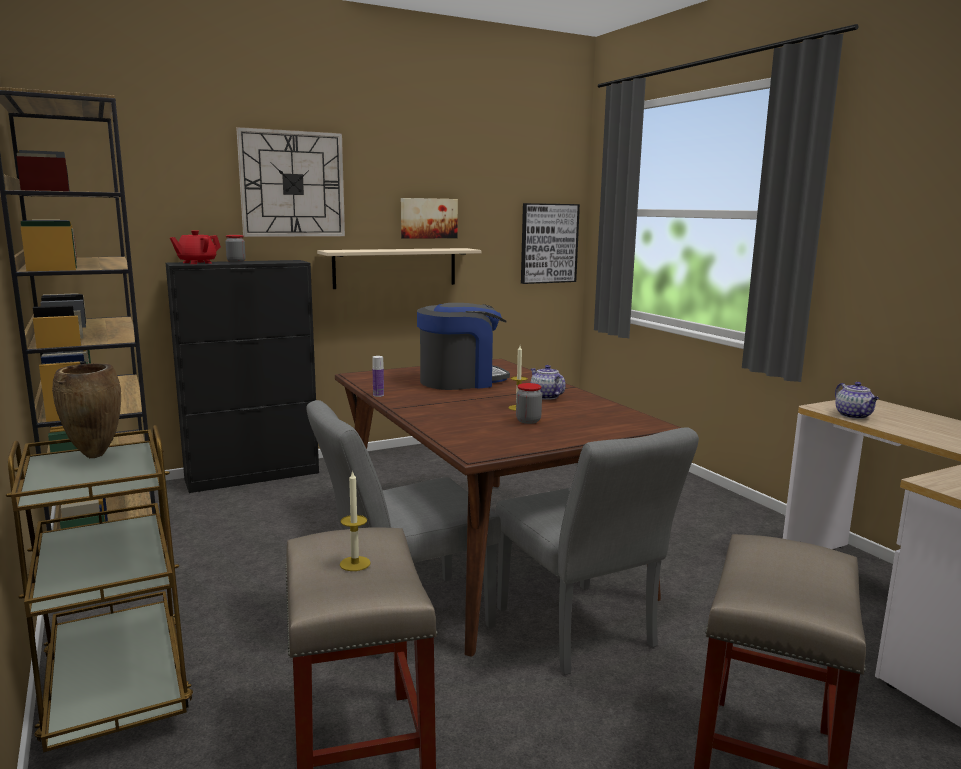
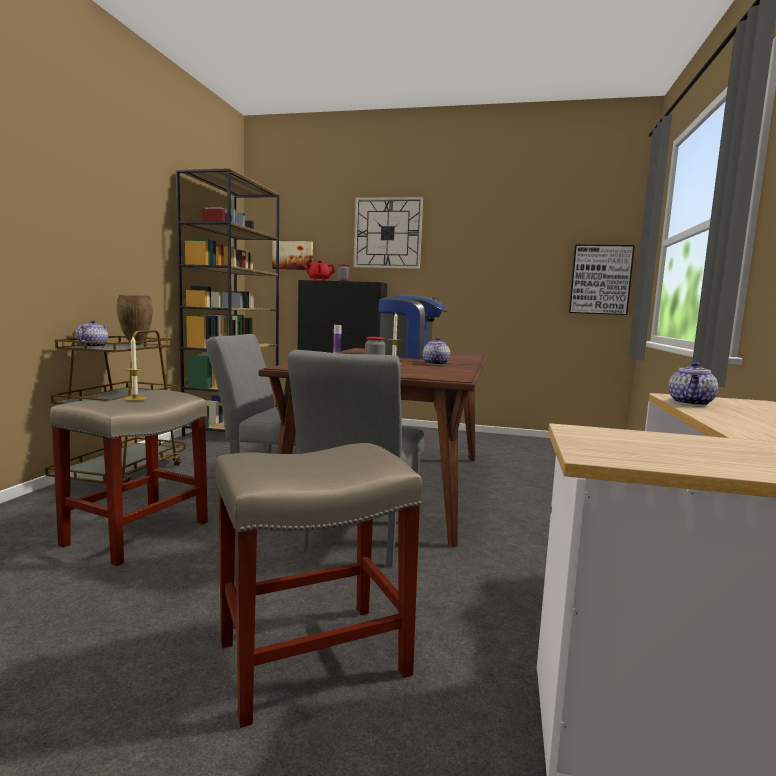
camera: 40 degrees right, 5 degrees down
(64, 484) = (93, 346): none -> teapot
(395, 268) = (457, 293): beige shelf -> none
(428, 218) = (486, 257): picture -> picture (293, 255)

